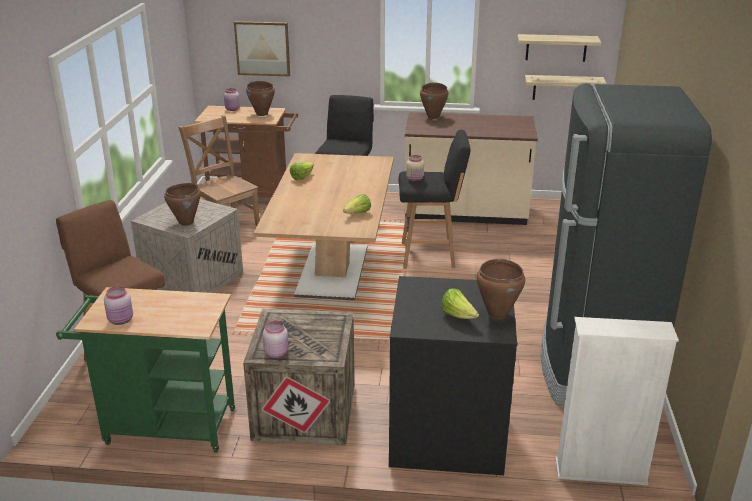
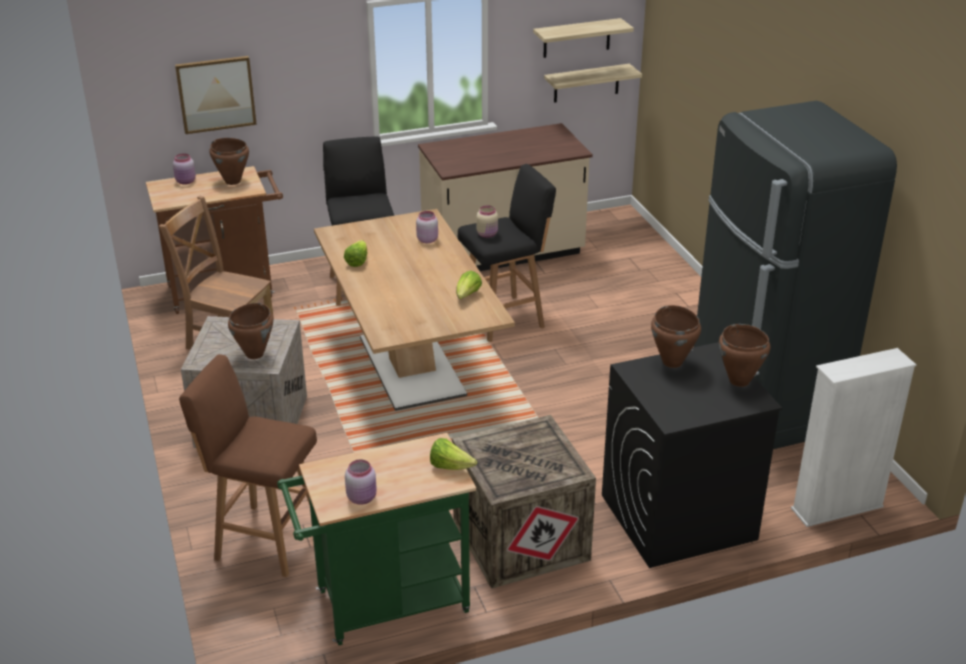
camera: 25 degrees left, 5 degrees up
(276, 353) = (515, 483): pink jar -> pink jar (427, 239)
(433, 117) = (453, 146): brown cooking pot -> brown cooking pot (672, 362)
(458, 316) = (706, 393): lettuce -> lettuce (450, 466)

